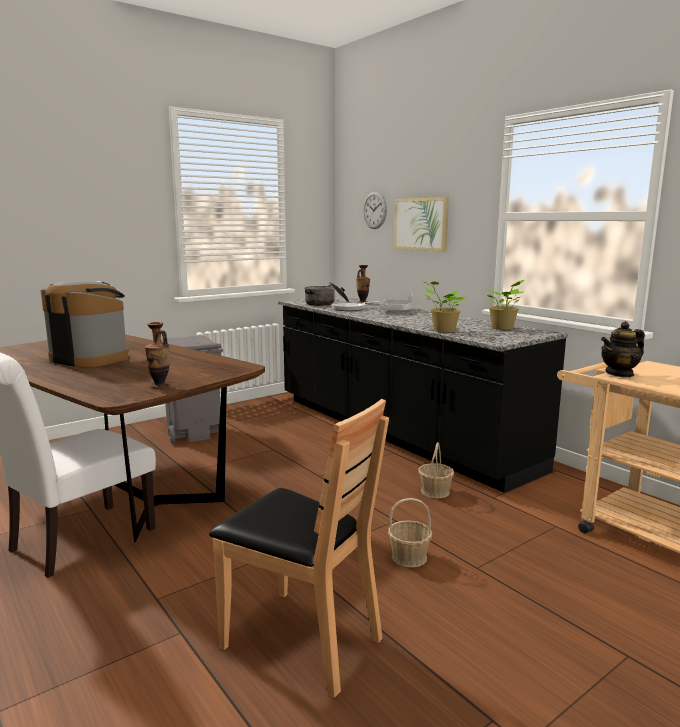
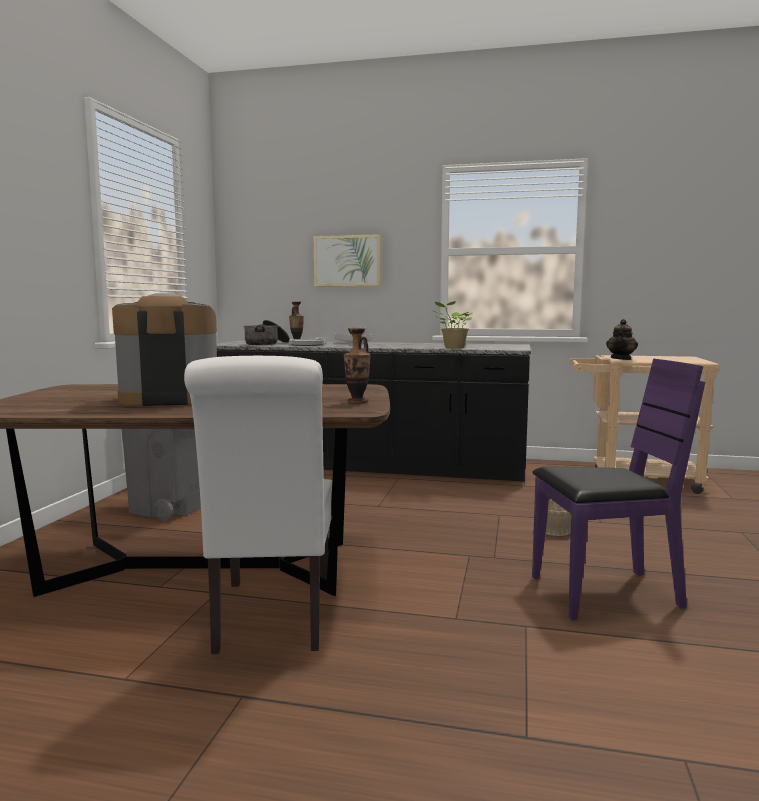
camera: 40 degrees left, 5 degrees down
(301, 640) = (604, 593): brown chair -> purple chair
(374, 210) = (280, 248): wall clock -> none
(435, 491) = (483, 492): basket -> none
(503, 328) = (483, 345): potted plant -> none

